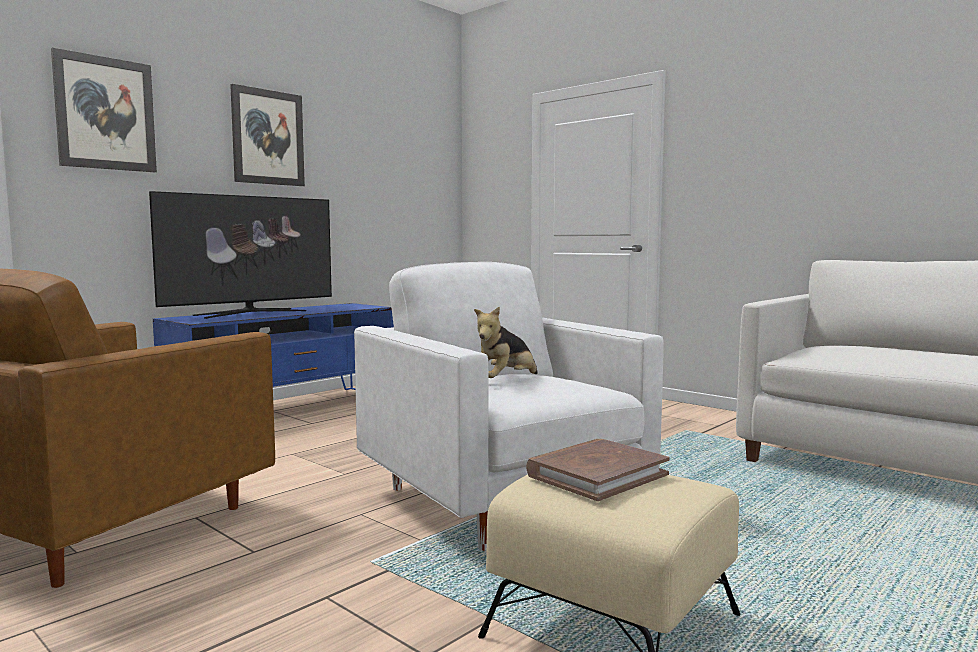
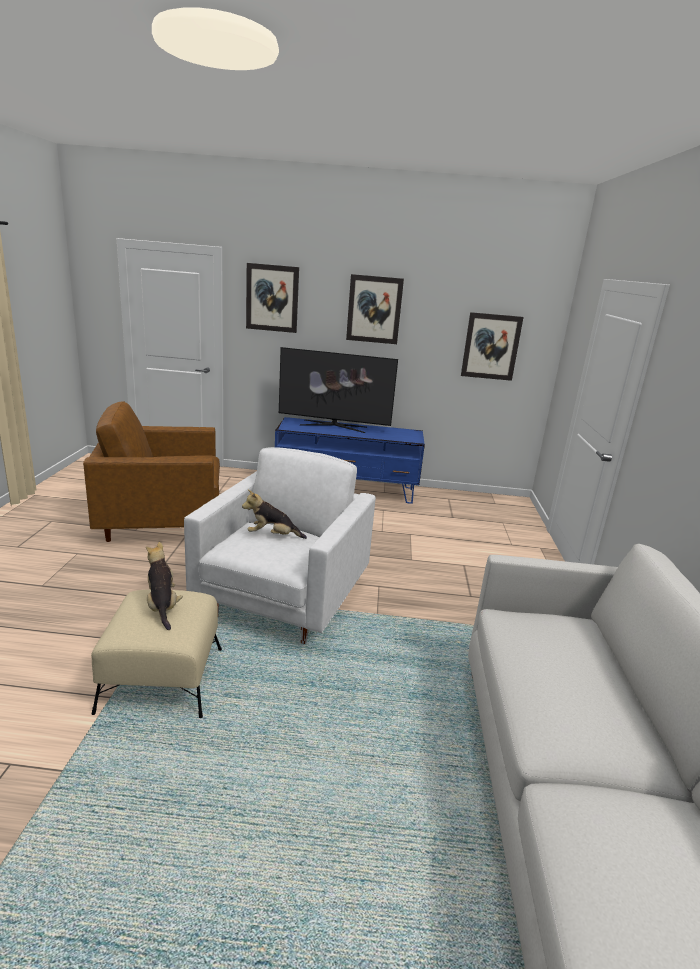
camera: 50 degrees right, 15 degrees up
(403, 186) = (491, 346): none -> picture
(597, 475) = (162, 606): brown book -> plush toy

